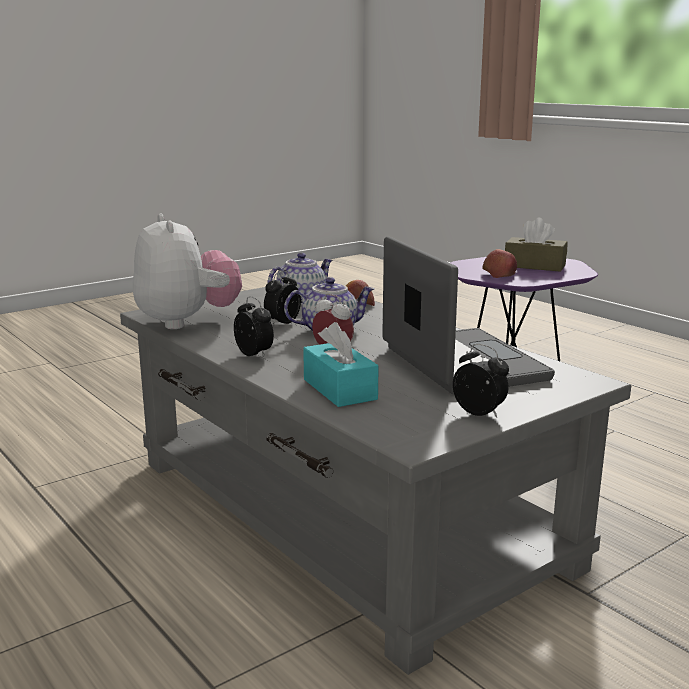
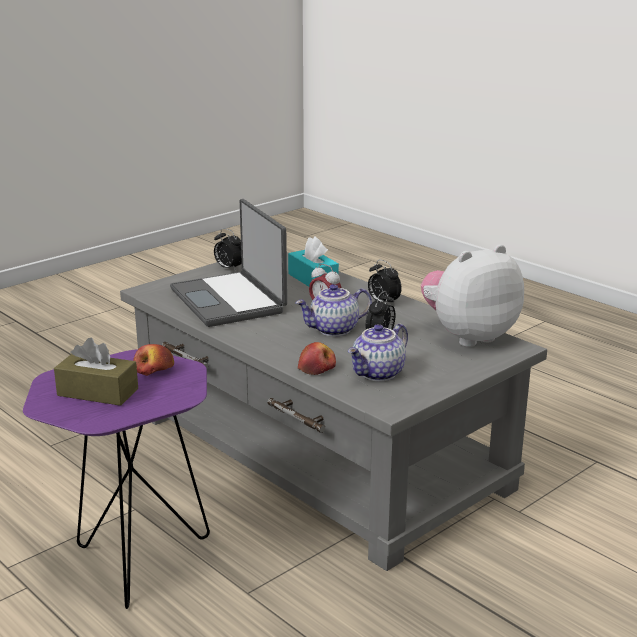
camera: 175 degrees right, 5 degrees up
(187, 322) = (468, 336): plush toy -> plush toy turned 90 degrees clockwise

